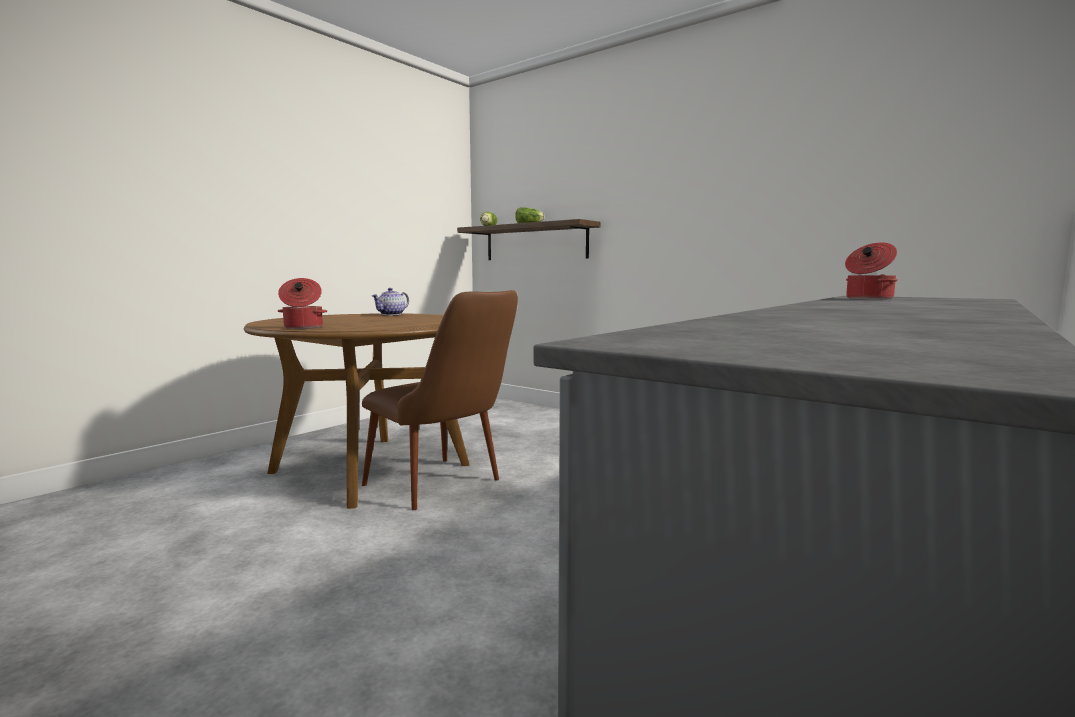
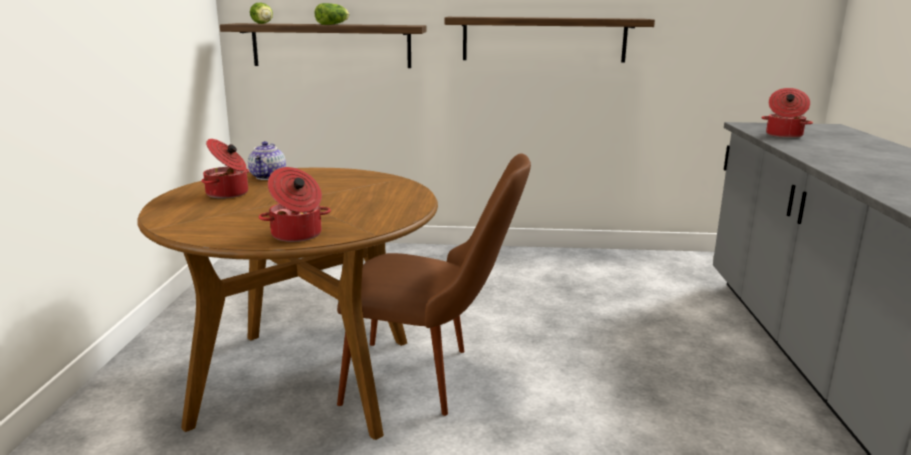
camera: 35 degrees left, 10 degrees up
(342, 317) = (228, 194): none -> cooking pot
(697, 227) = (544, 39): none -> shelf

